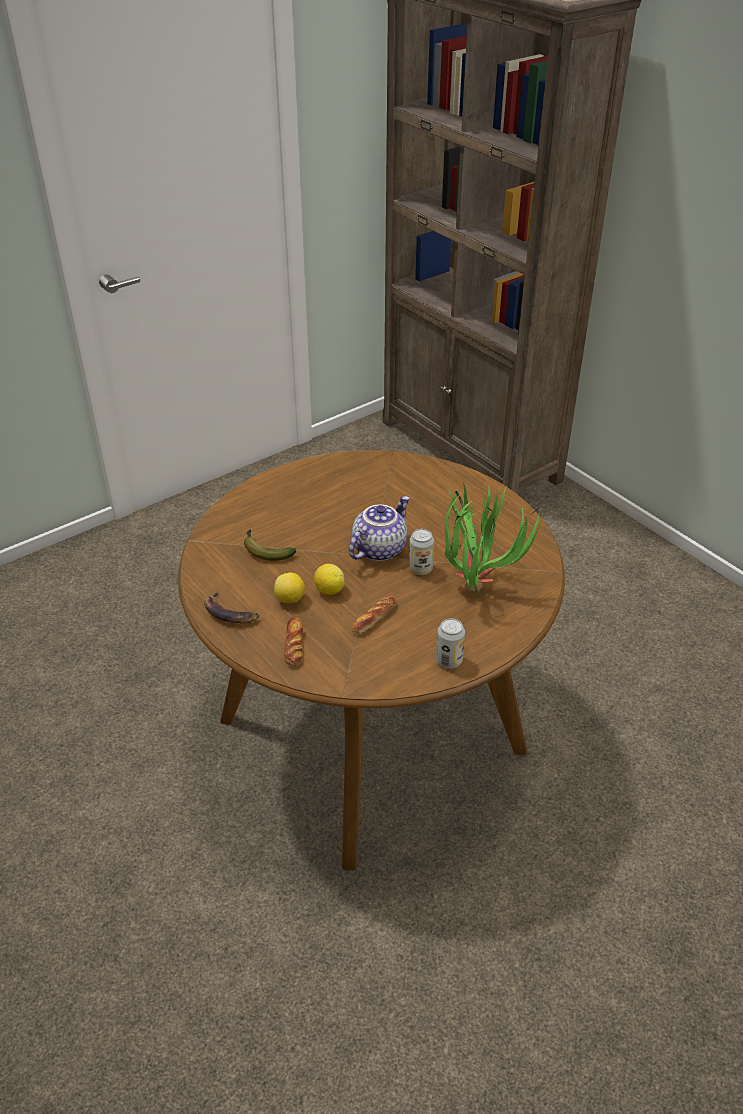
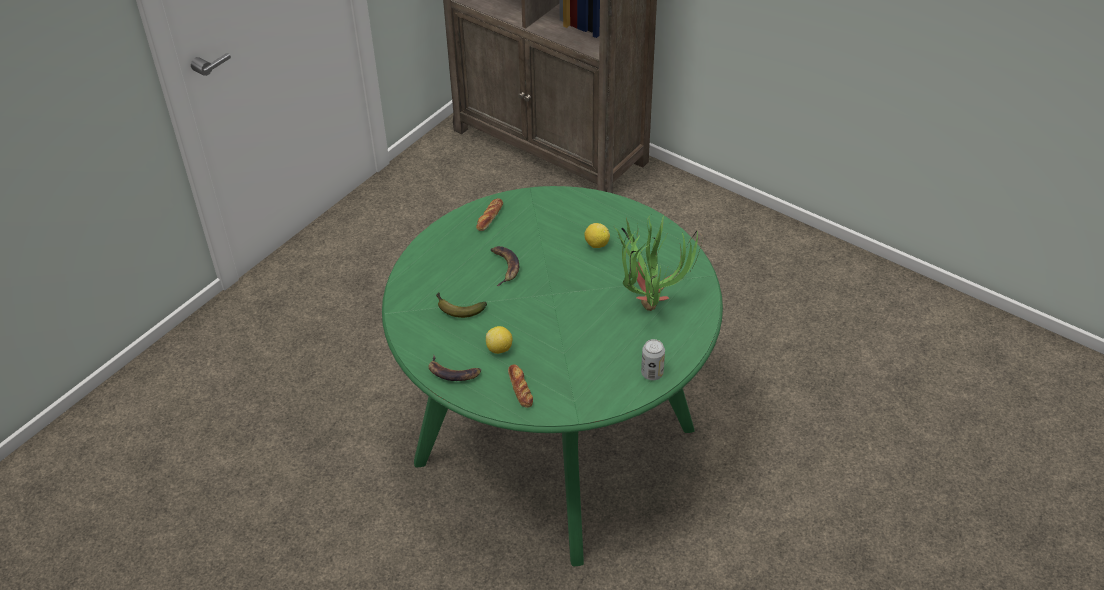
camera: 15 degrees left, 5 degrees up
(329, 590) = (529, 333): lemon -> lemon (596, 244)
(332, 519) = (504, 266): none -> banana
(371, 734) = (555, 445): brown dining table -> green dining table
(374, 618) = (577, 350): bread -> bread (490, 217)
(378, 549) = (555, 286): teapot -> none
(420, 569) = (598, 297): can -> none

